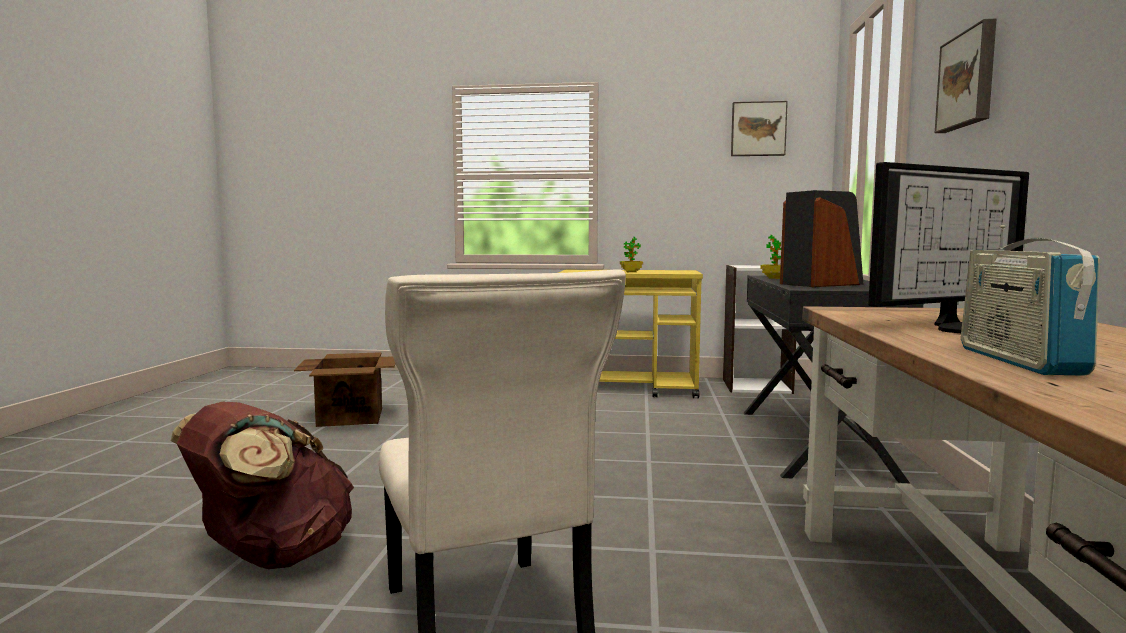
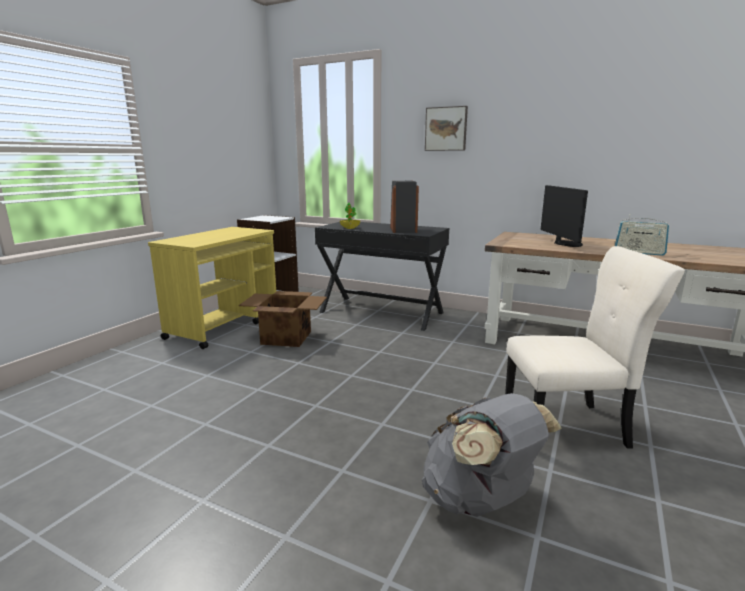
camera: 70 degrees left, 10 degrees up
(272, 557) = (480, 500): brown backpack -> grey backpack
(351, 417) = (130, 455): cardboard box -> cardboard box (285, 337)
(631, 272) = (225, 236): potted plant -> none
(758, 129) = (239, 118): picture -> none

